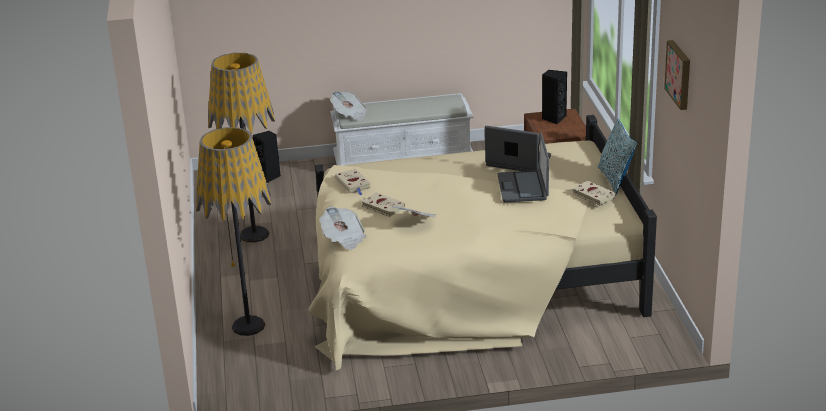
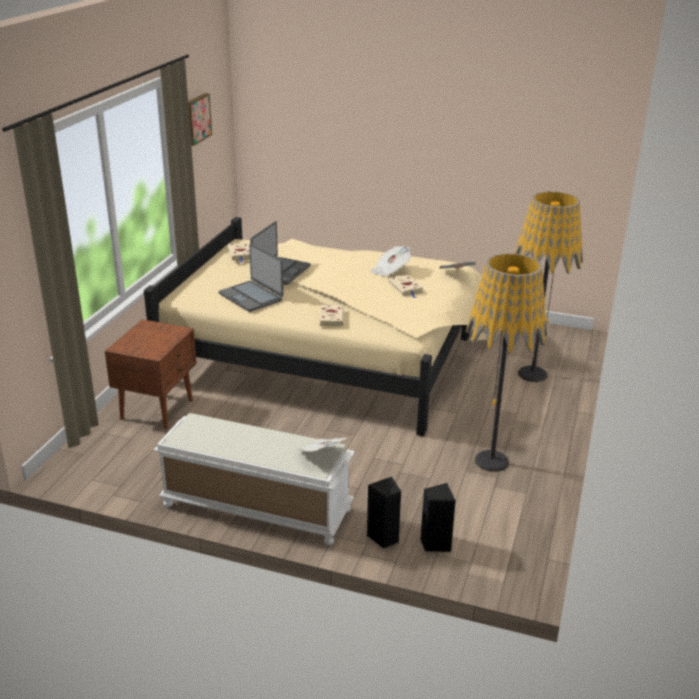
camera: 155 degrees left, 0 degrees up
(353, 184) = (414, 312): beige book -> beige book (331, 317)
(553, 118) = (142, 346): black speaker -> black speaker (384, 538)
(615, 179) = (201, 265): pillow -> none

